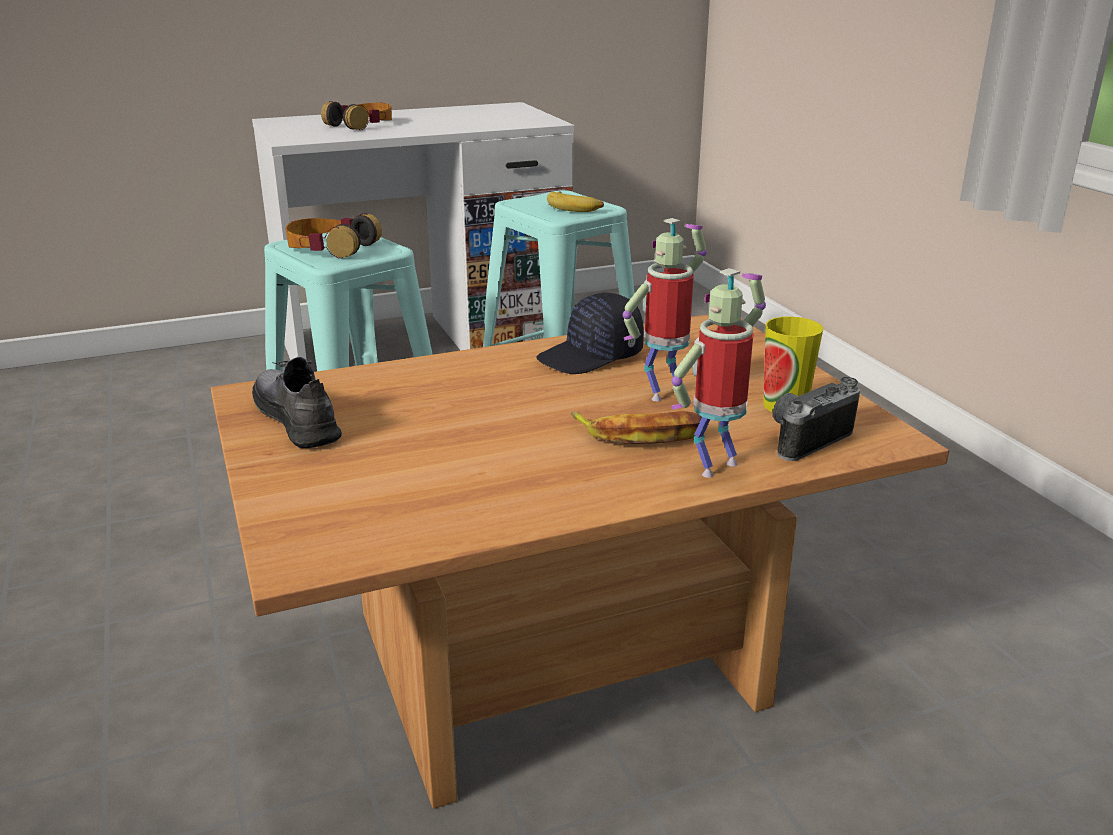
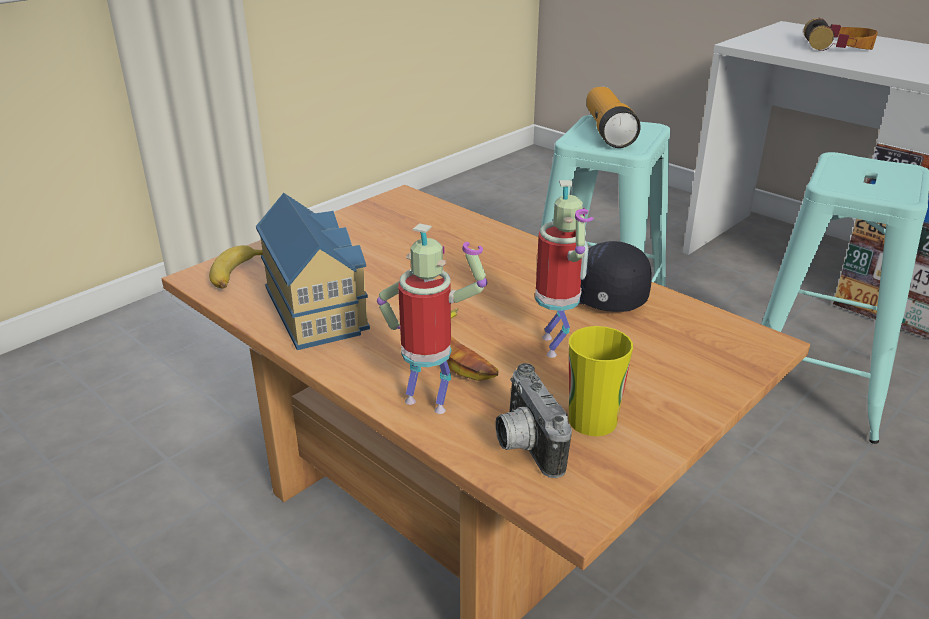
camera: 65 degrees right, 5 degrees up
(297, 418) = (380, 221): grey shoe -> none
(331, 247) = (608, 132): headphones -> flashlight
(475, 492) = (318, 307): none -> toy house
(575, 208) = (874, 184): banana -> banana (238, 274)
(663, 392) = (556, 346): toy robot -> toy robot turned 60 degrees clockwise
(805, 439) = (524, 445): camera -> camera turned 135 degrees counterclockwise

